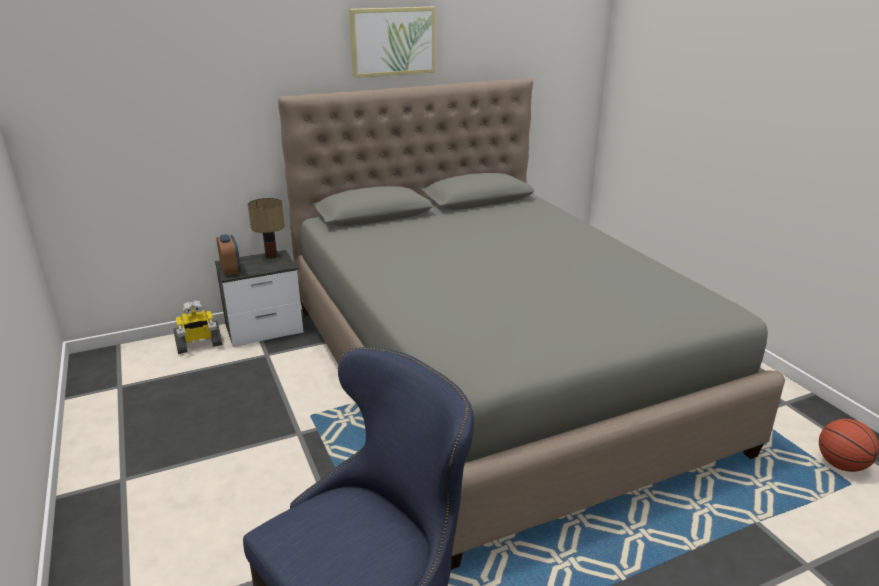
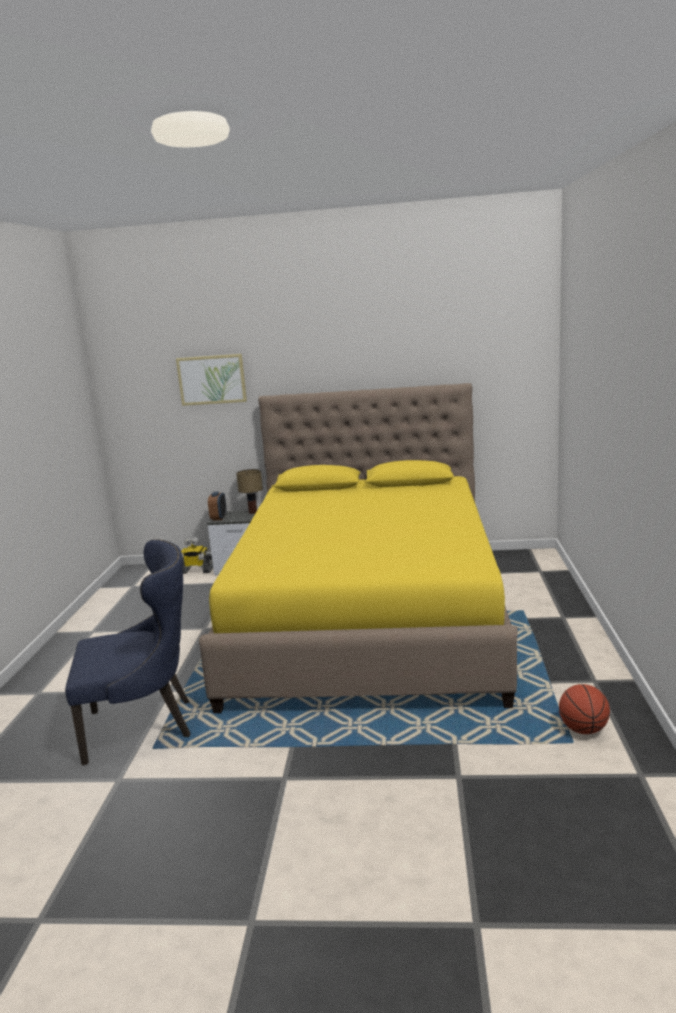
camera: 30 degrees right, 10 degrees down
(393, 41) = (350, 356): picture -> picture (212, 379)
(492, 372) = (369, 617): grey bed -> yellow bed

